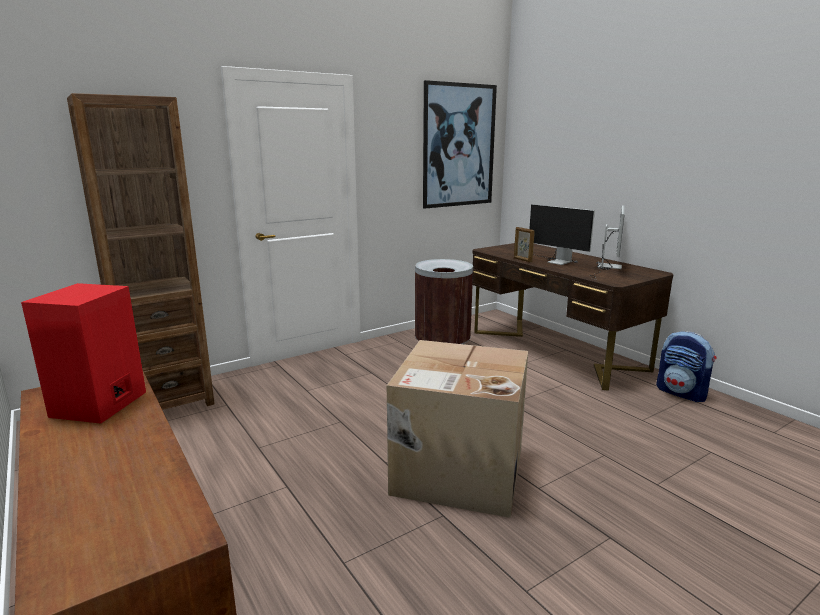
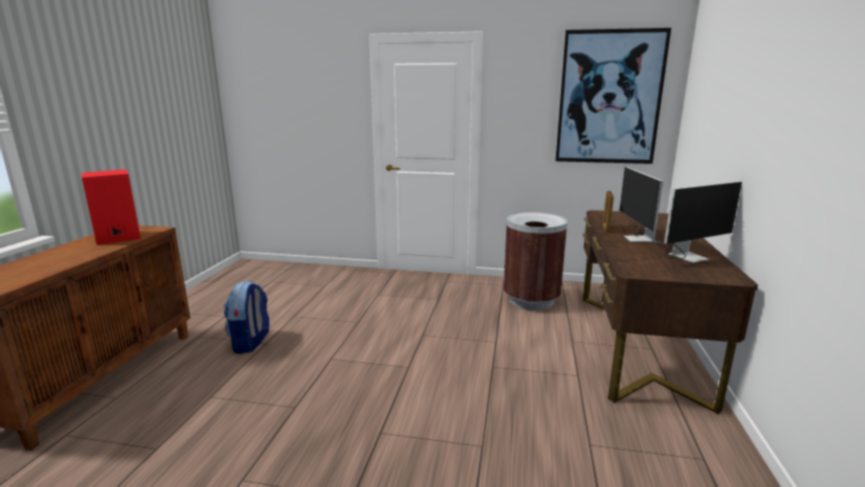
camera: 45 degrees right, 0 degrees up
(167, 401) = (305, 273): brown bookcase -> none
(457, 471) = (356, 388): cardboard box -> none
(682, 393) = (707, 451): backpack -> backpack (251, 343)

